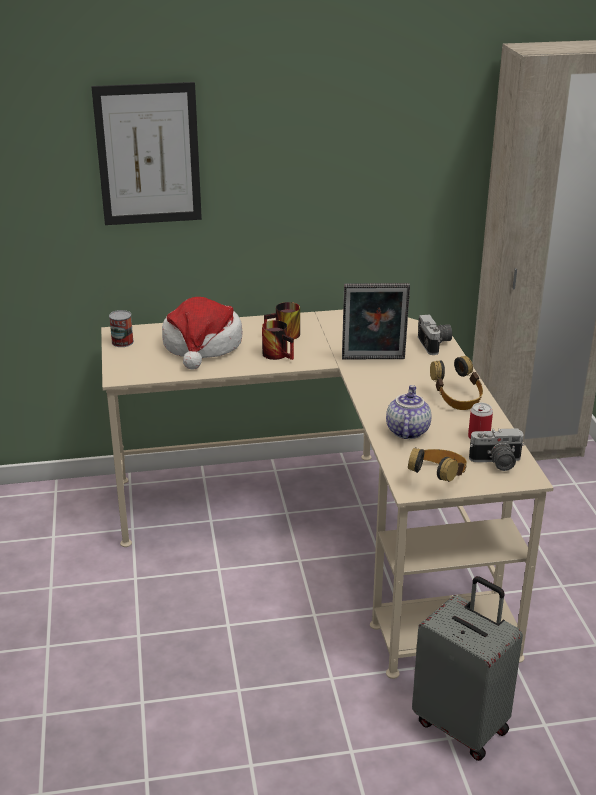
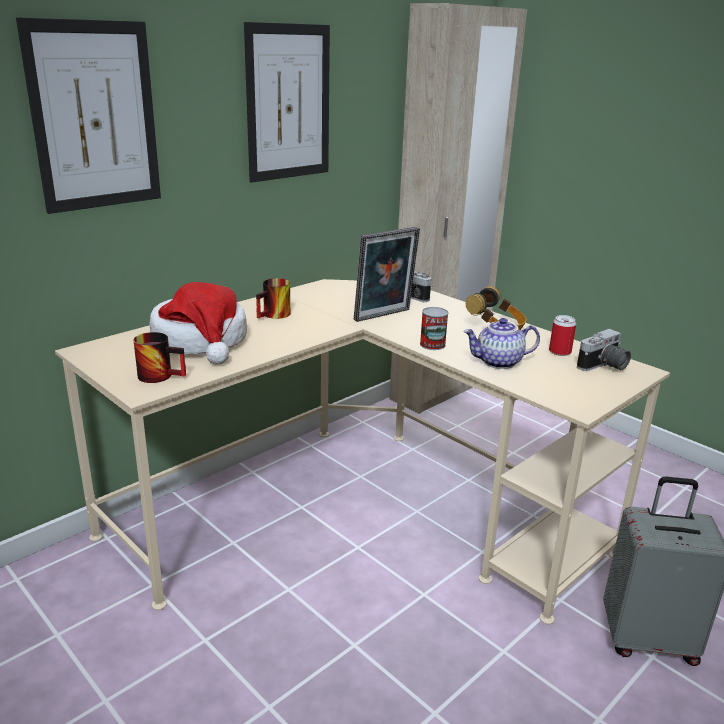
camera: 35 degrees left, 5 degrees down
(122, 342) = (101, 358): can -> can (432, 344)
(280, 354) = (293, 331): mug -> mug (161, 375)
(340, 142) = (288, 103): none -> picture
(406, 431) = (498, 363): teapot -> teapot turned 75 degrees counterclockwise
(438, 479) = (585, 393): headphones -> none

